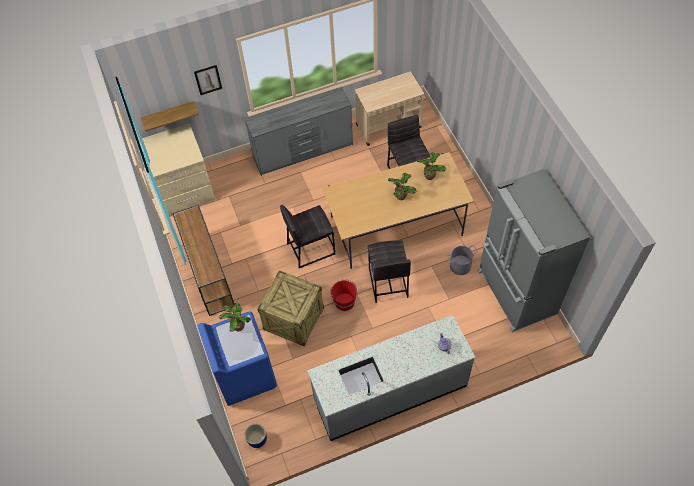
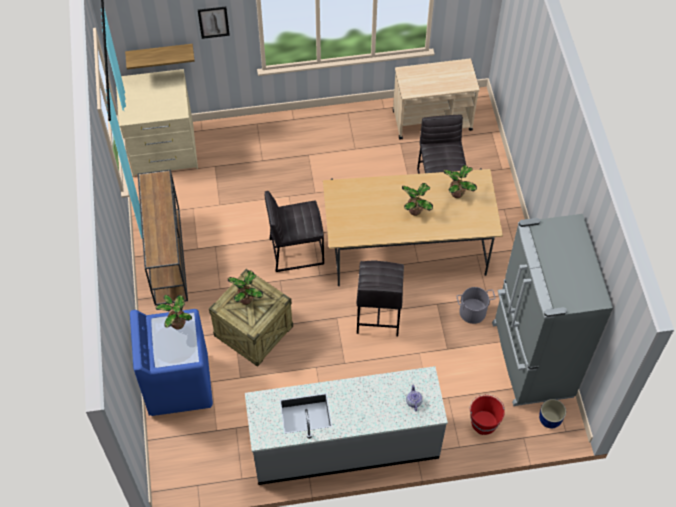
camera: 10 degrees right, 0 degrees up
(257, 439) = (173, 462): blue planter -> blue planter (549, 419)
(286, 294) = (247, 299): none -> potted plant
(303, 152) = (319, 131): grey dresser -> none
(344, 301) = (319, 323): red bucket -> red bucket (484, 422)

